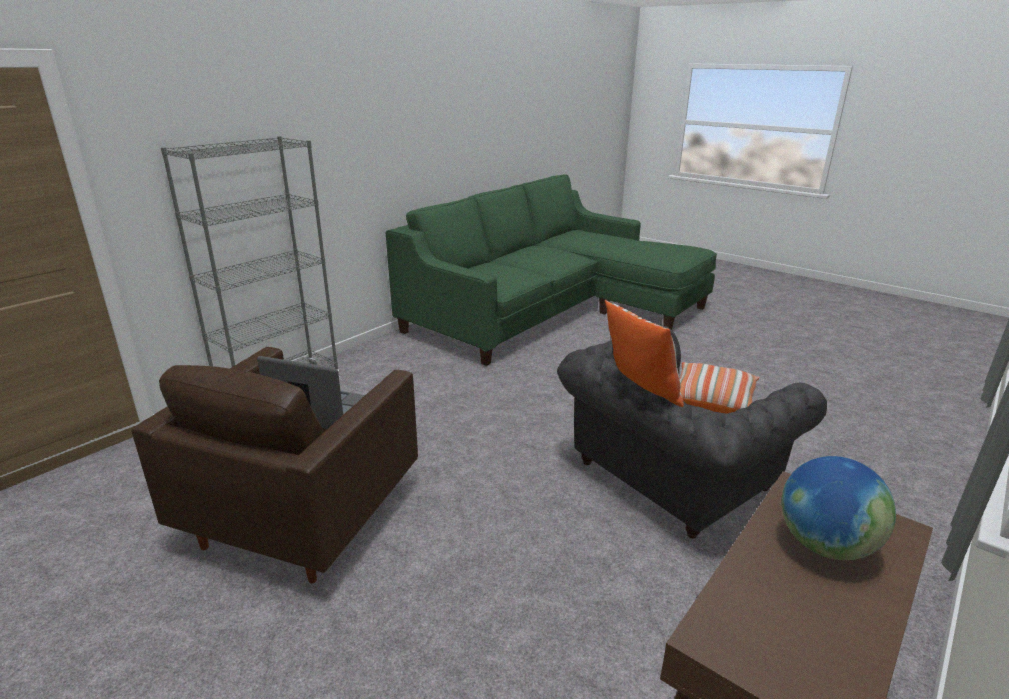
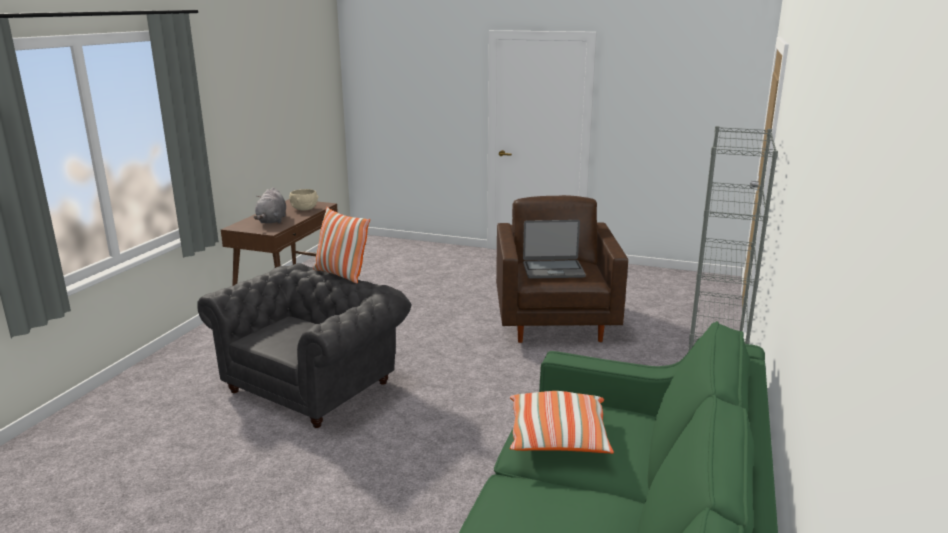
camera: 160 degrees right, 5 degrees down
(712, 400) = (274, 344): pillow -> pillow (558, 439)
(763, 613) = (304, 209): none -> beige bowl
(824, 545) = (272, 221): globe -> grey plush toy

